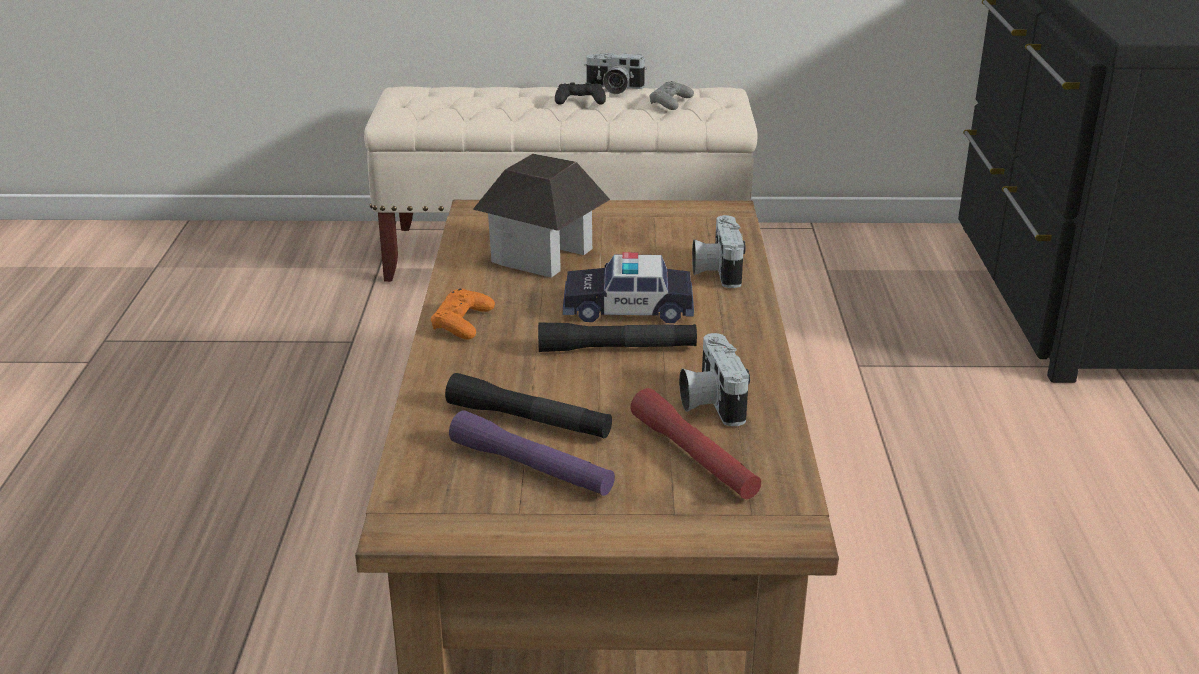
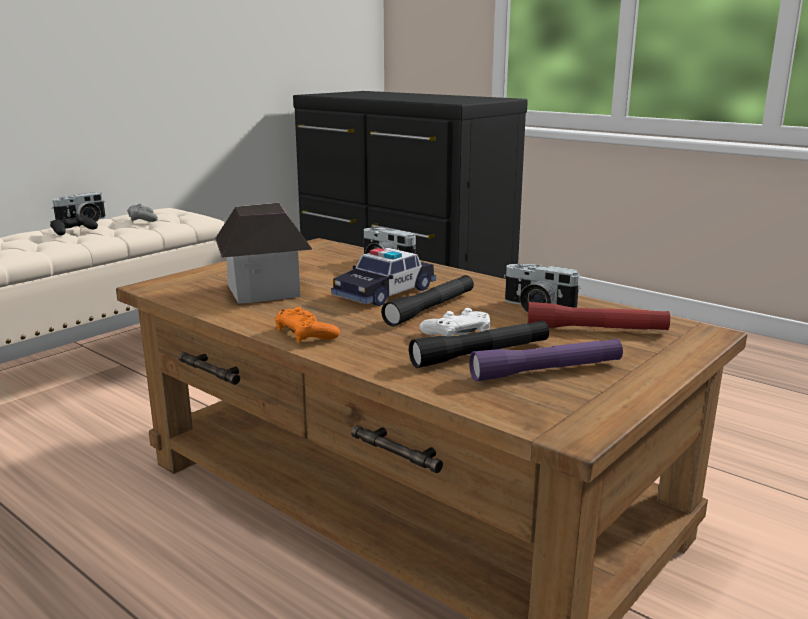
camera: 50 degrees left, 10 degrees down
(567, 388) = (457, 333): none -> white game controller

